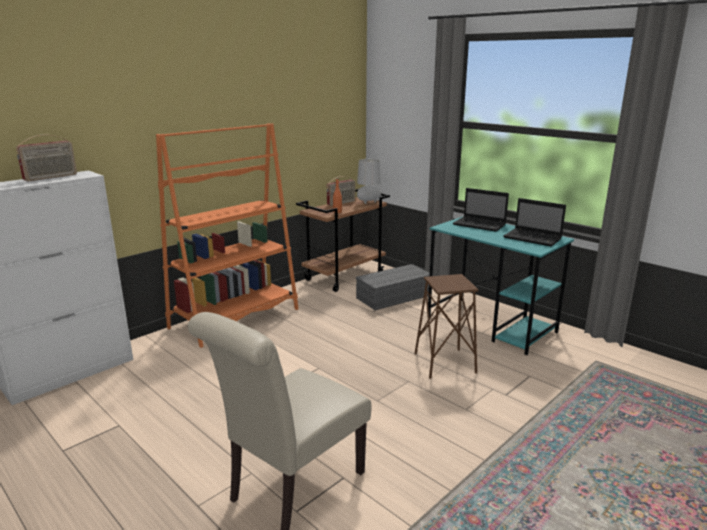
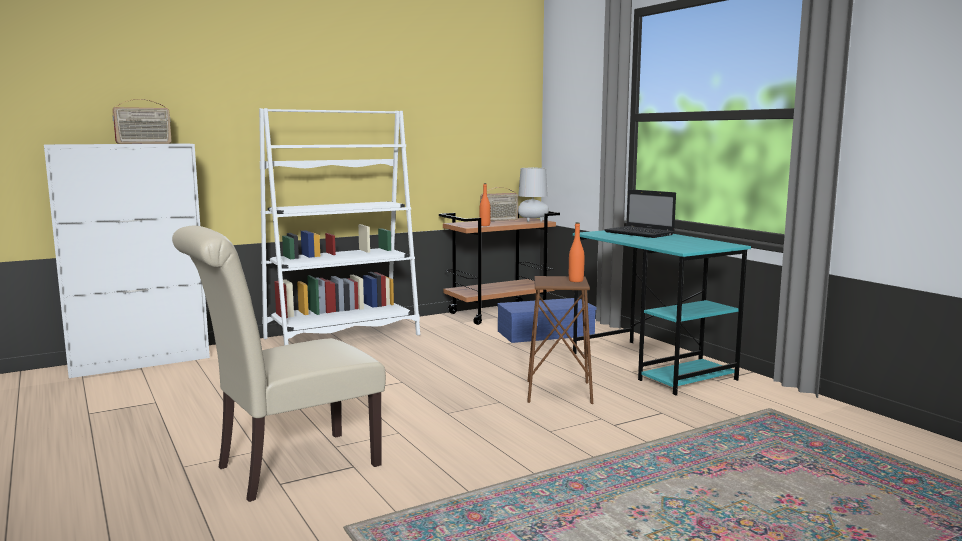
camera: 15 degrees right, 10 degrees down
(235, 318) = (342, 337): orange bookcase -> white bookcase
(394, 296) = (546, 333): grey storage box -> blue storage box
(461, 281) = (576, 281): none -> orange bottle
(533, 238) = (694, 243): laptop -> none

